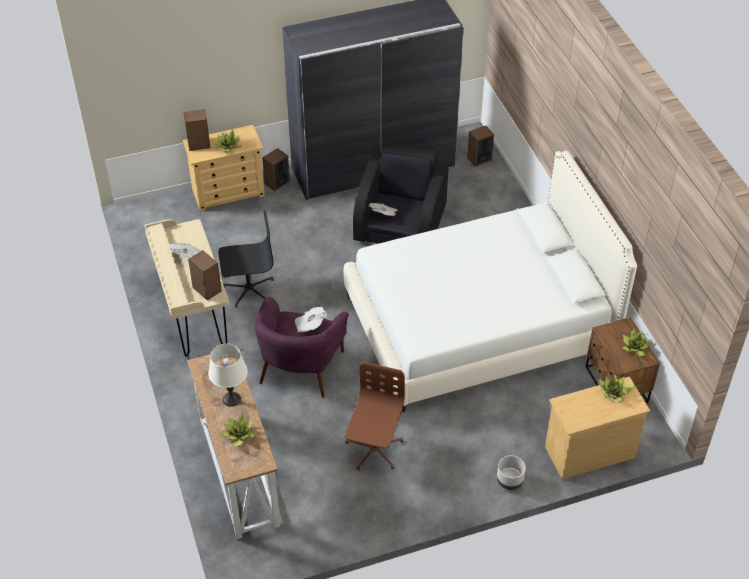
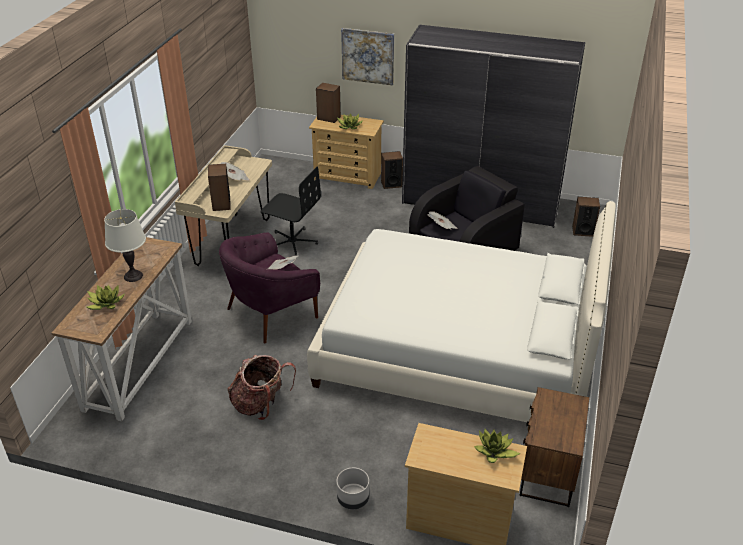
camera: 35 degrees right, 10 degrees down
(229, 71) = (368, 56): none -> picture
(373, 449) = (260, 404): brown office chair -> backpack
(635, 347) = (567, 427): potted plant -> none

